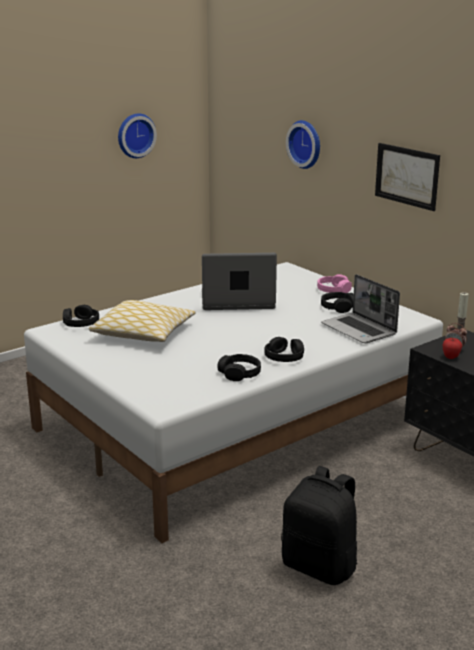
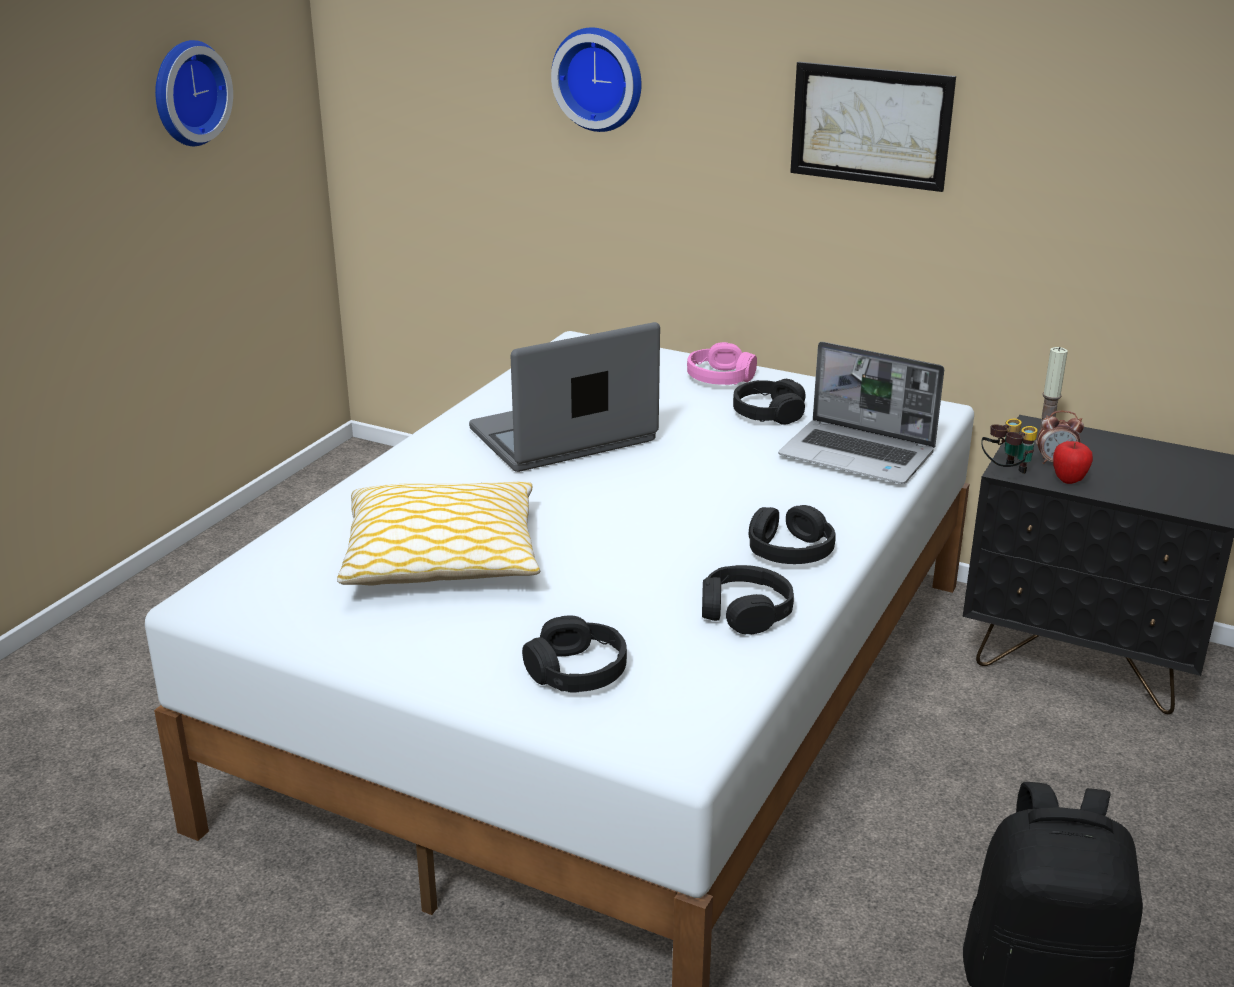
camera: 25 degrees left, 5 degrees up
(81, 323) = (272, 564): black headphones -> black headphones (576, 671)
(423, 349) = (1005, 472): none -> binoculars

